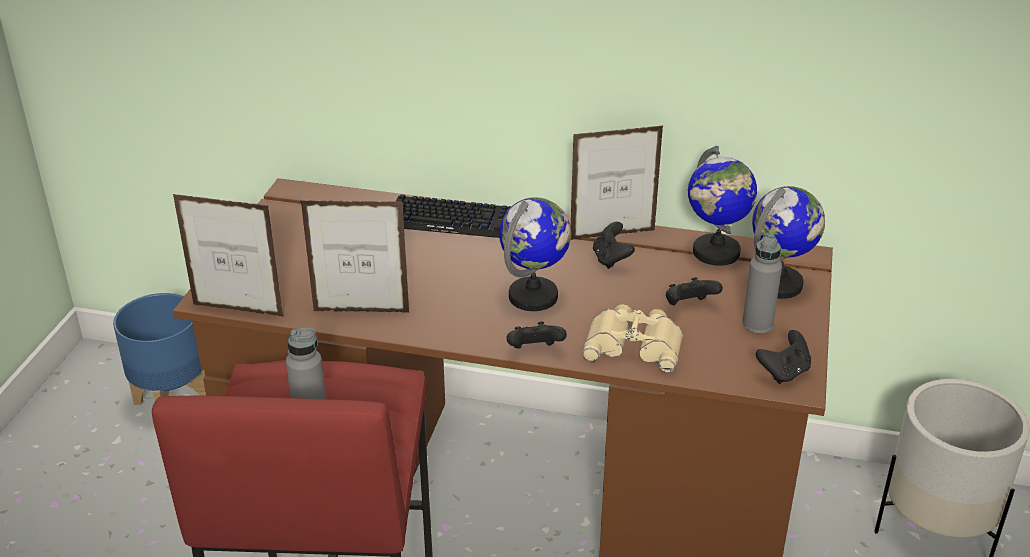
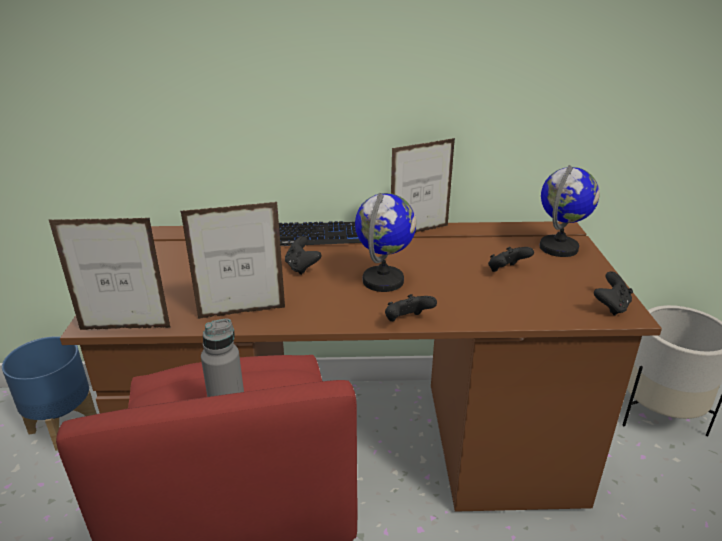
camera: 15 degrees left, 5 degrees down
(611, 259) = (428, 247): black game controller -> black game controller (301, 267)
(634, 344) = (484, 303): beige binoculars -> none
(716, 252) = (500, 234): globe -> none
(757, 324) = (565, 276): grey bottle -> none

